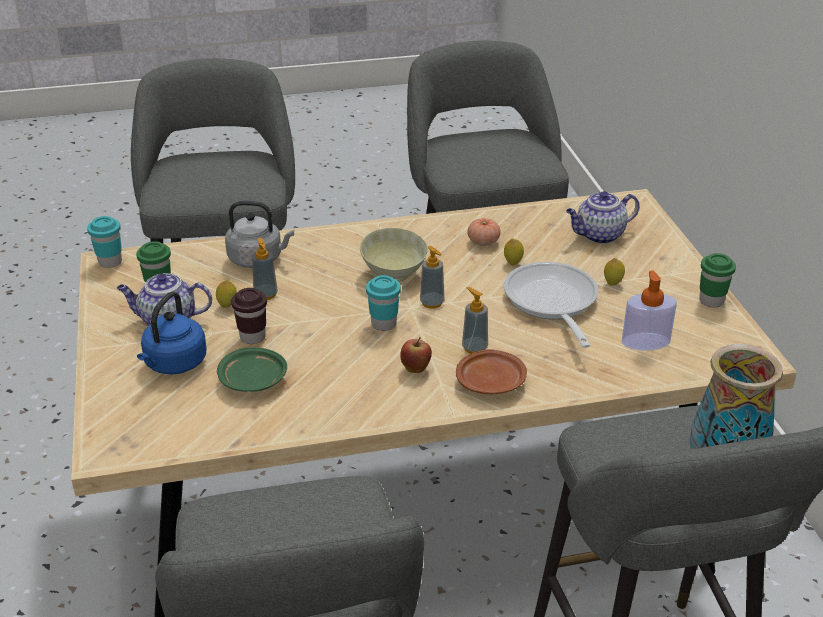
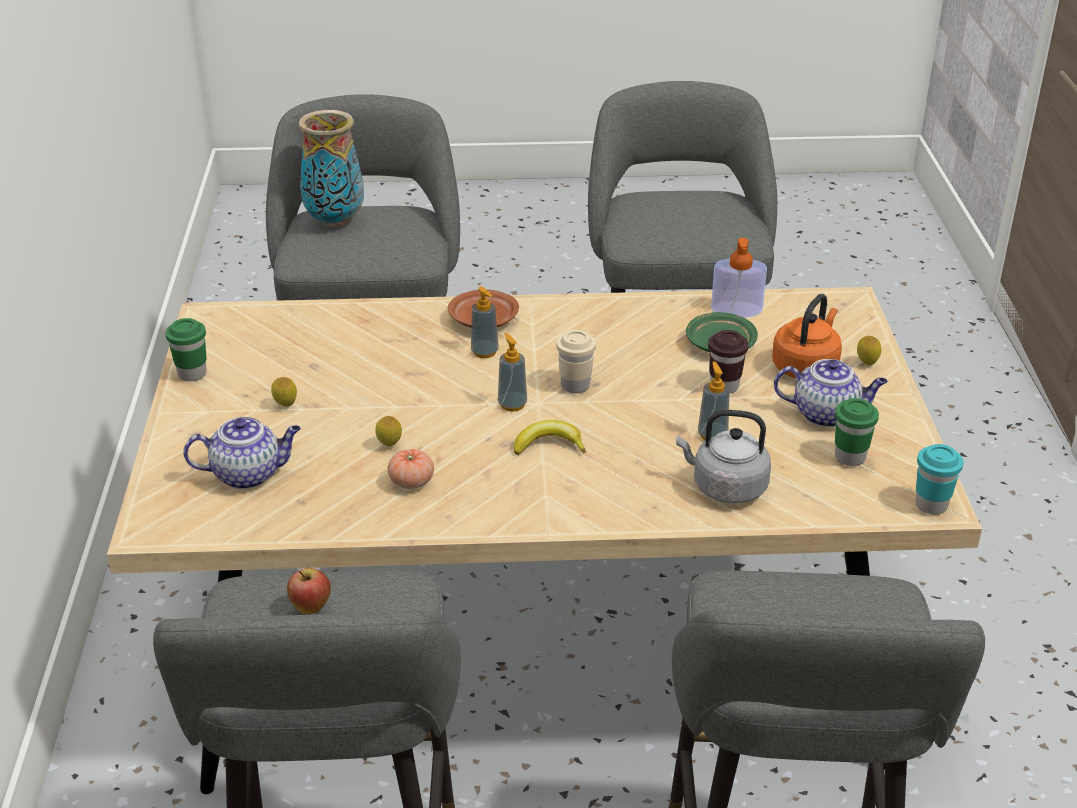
camera: 170 degrees left, 0 degrees up
(174, 364) = (806, 367): blue kettle -> orange kettle
(227, 306) = (758, 425): lemon -> lemon (866, 364)
(383, 324) = (575, 386): turquoise cup -> beige cup
(393, 275) = (549, 445): beige bowl -> banana
(416, 369) = (553, 338): apple -> apple (311, 608)
(551, 303) = (373, 390): frying pan -> none
(645, 342) = (303, 340): soap dispenser -> soap dispenser (736, 310)

